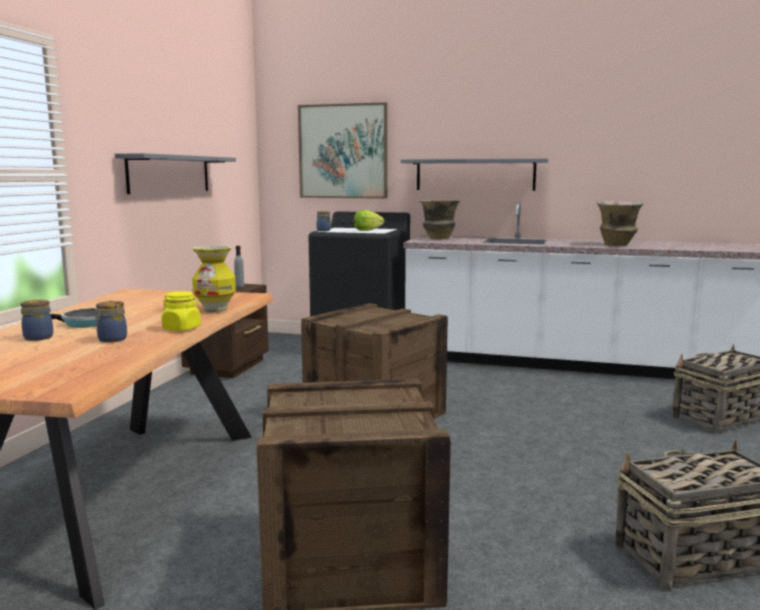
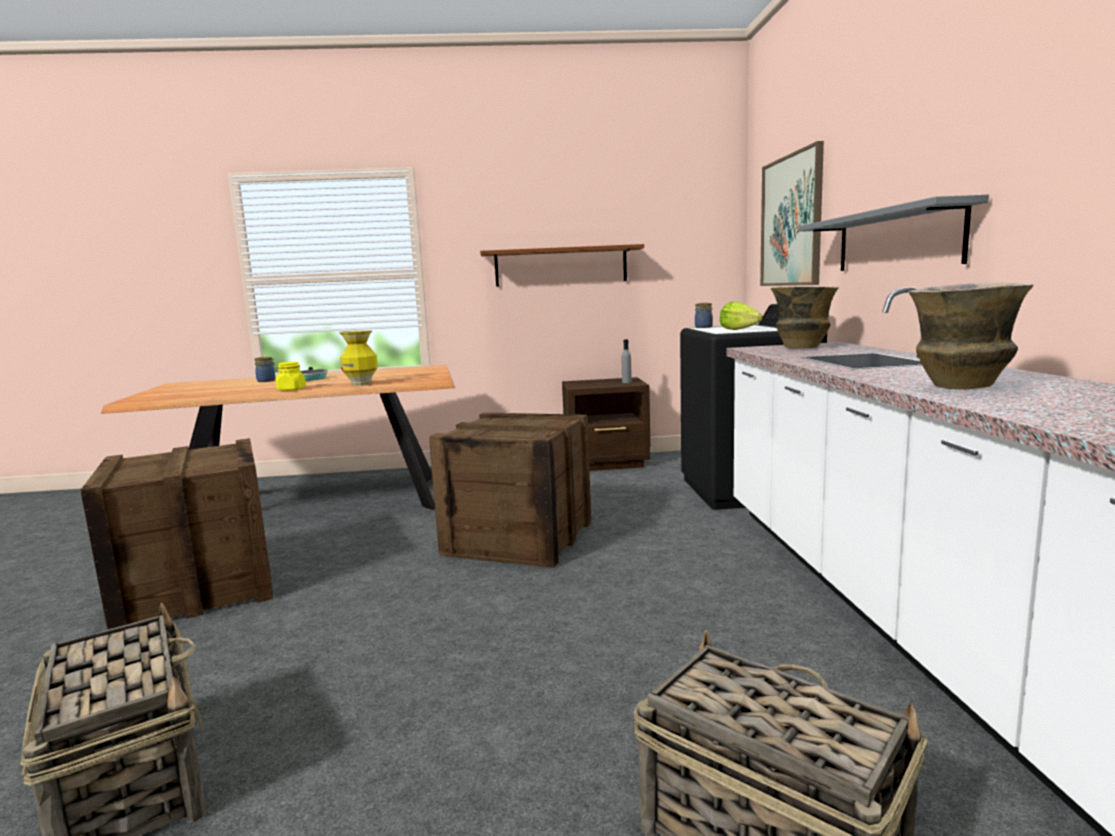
camera: 70 degrees right, 0 degrees up
(111, 340) = (257, 387): jar -> none
(169, 174) = (561, 266): grey shelf -> brown shelf

